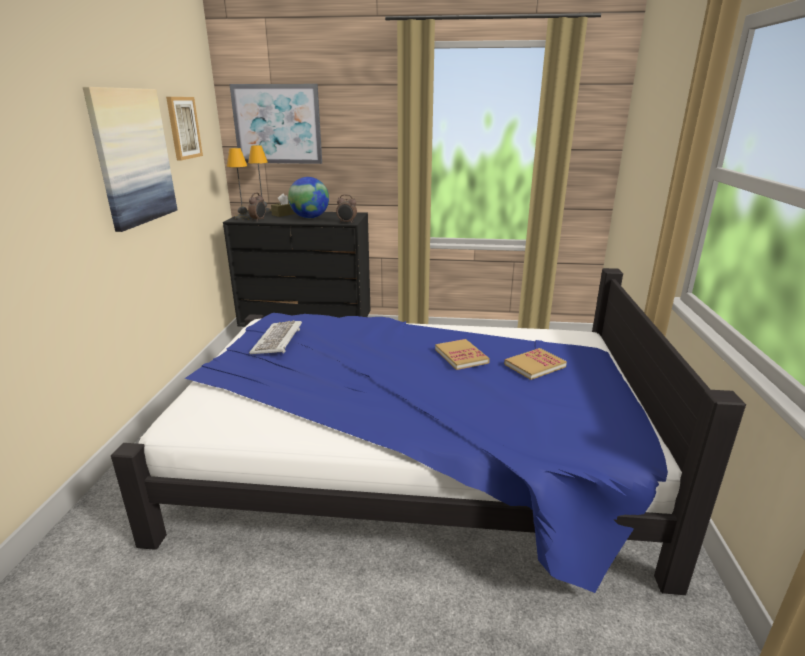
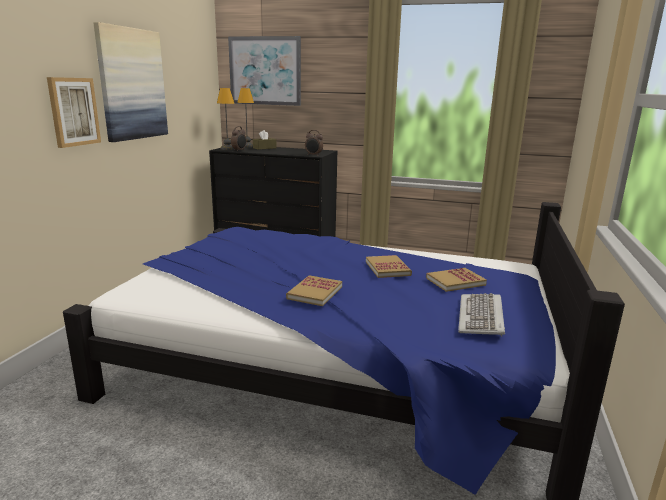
camera: 10 degrees right, 5 degrees down
(183, 128) = (182, 68): picture -> picture (73, 111)
(278, 340) = (230, 244): keyboard -> keyboard (481, 317)
(310, 218) = (284, 151): globe -> none
(399, 398) = (315, 292): none -> book

